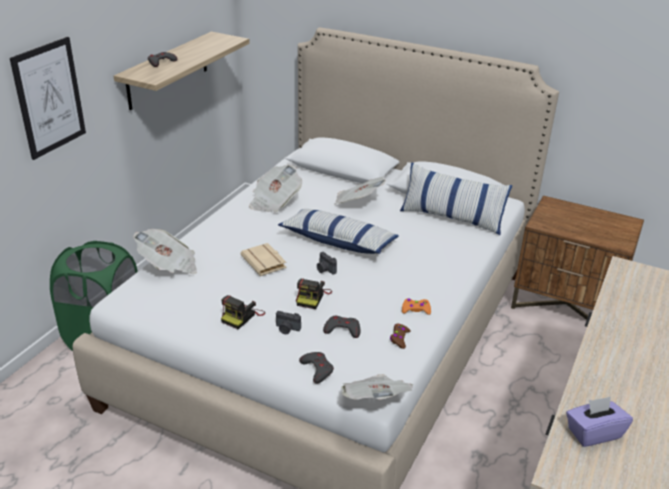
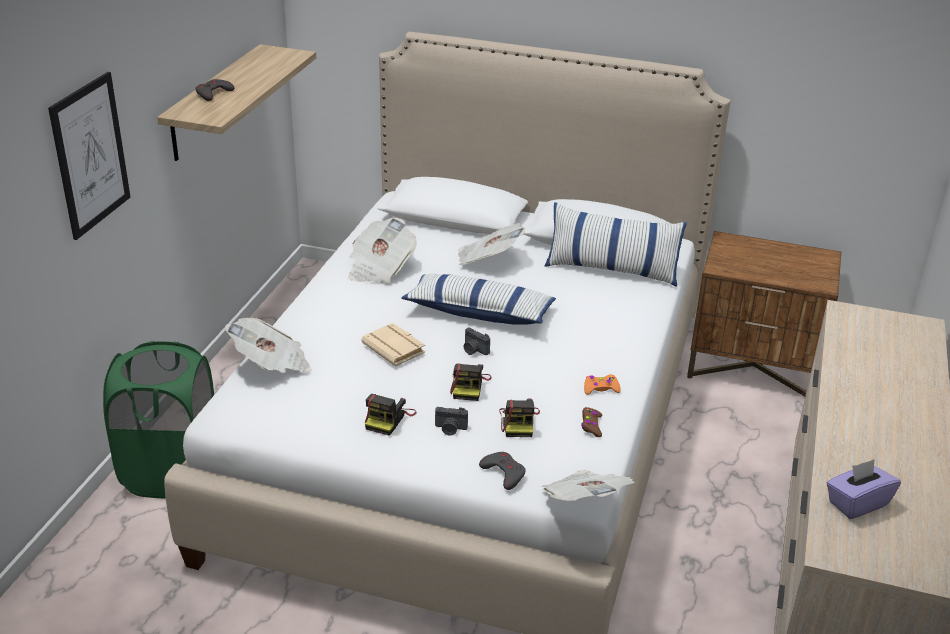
camera: 10 degrees left, 0 degrees up
(342, 329) = (519, 422): grey game controller -> camera

